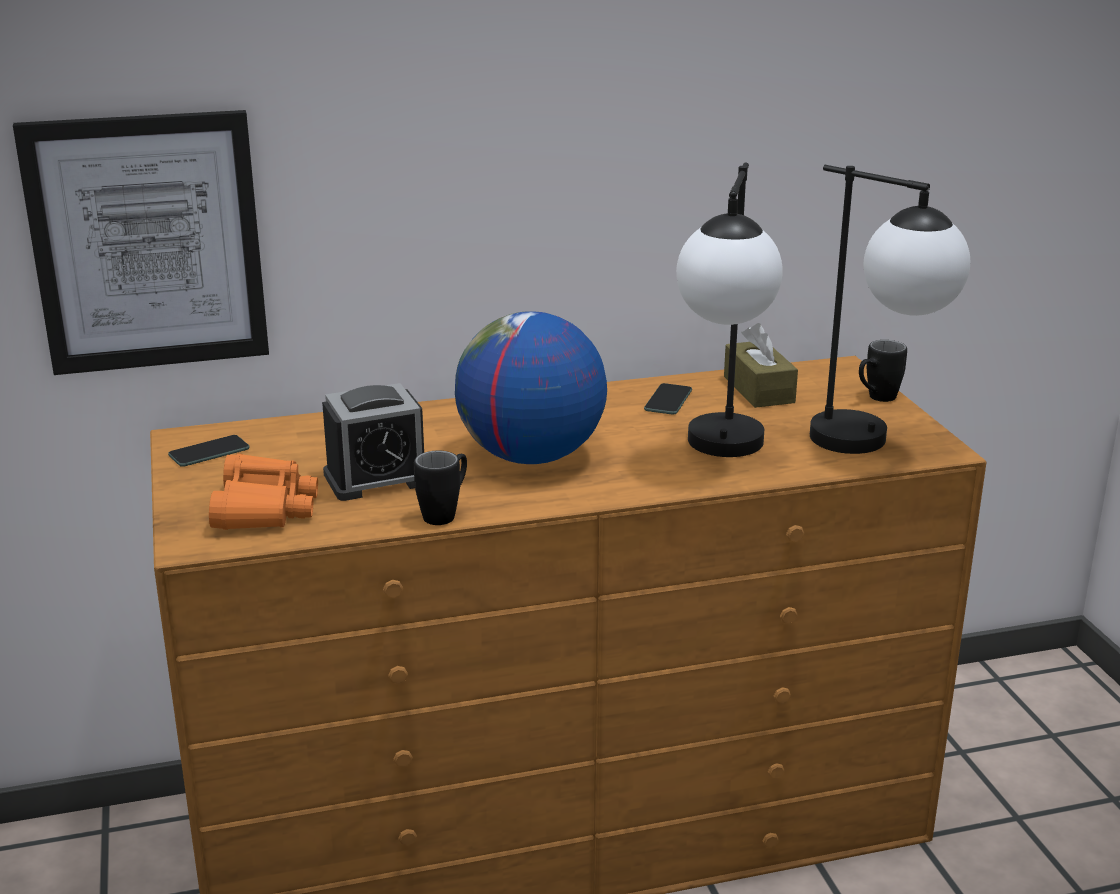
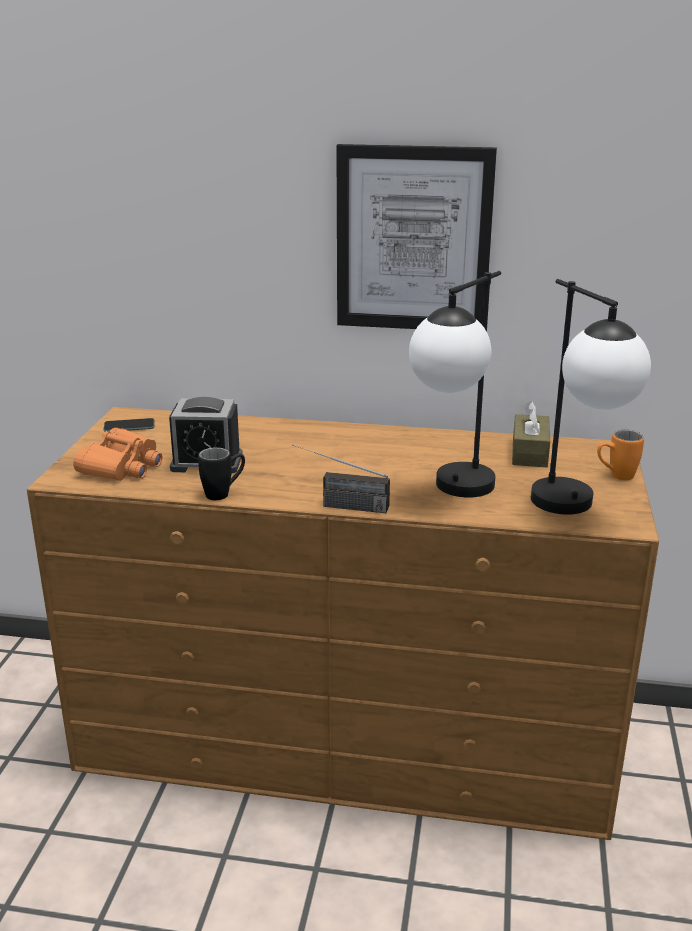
camera: 25 degrees right, 0 degrees up
(148, 243) = (116, 283): picture -> picture (413, 239)
(530, 457) = (318, 468): globe -> none
(606, 497) = (338, 505): none -> radio
(668, 400) = (454, 448): phone -> none
(876, 399) = (615, 476): black mug -> orange mug

